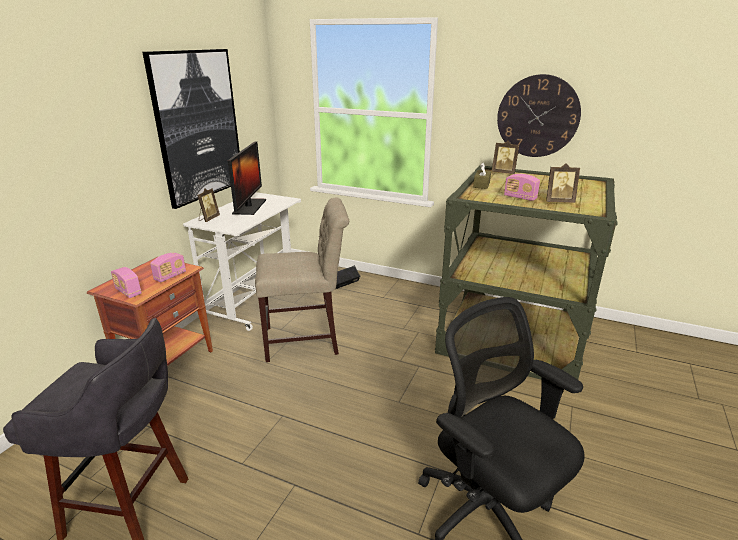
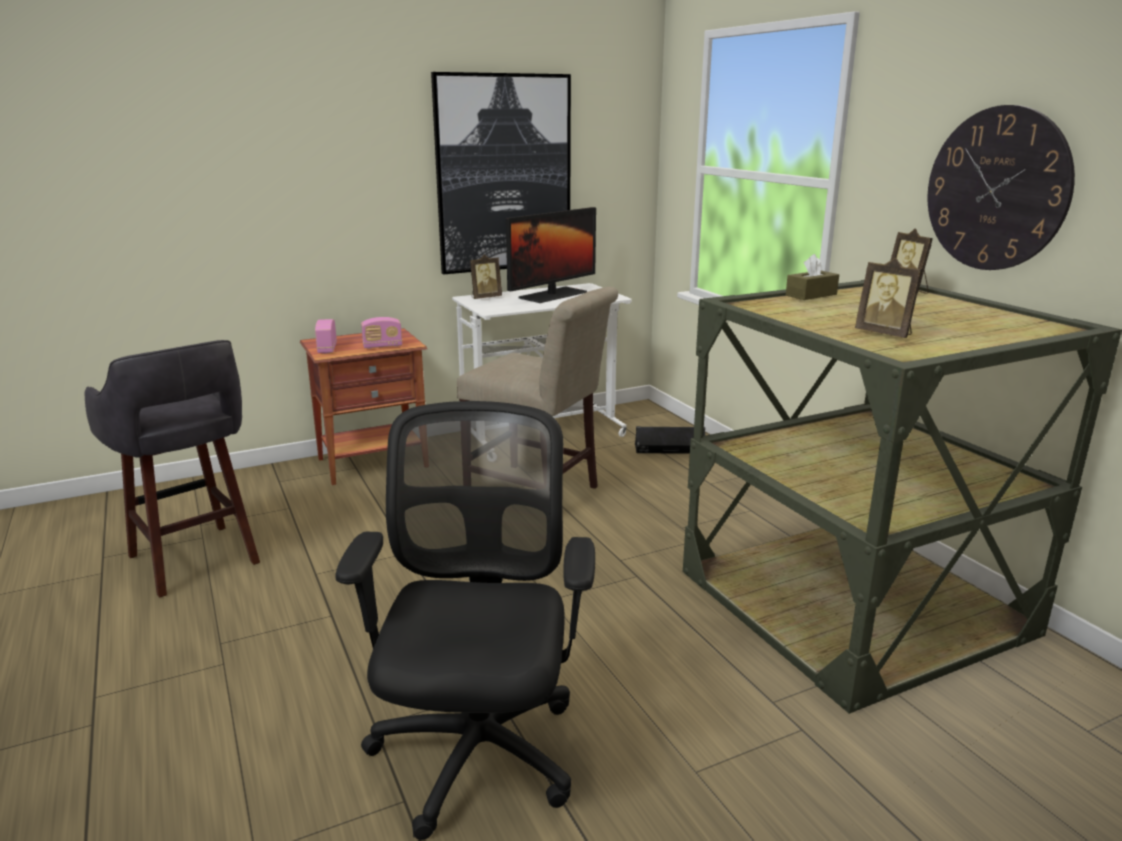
camera: 40 degrees right, 5 degrees down
(520, 198) = (830, 318): radio -> none

